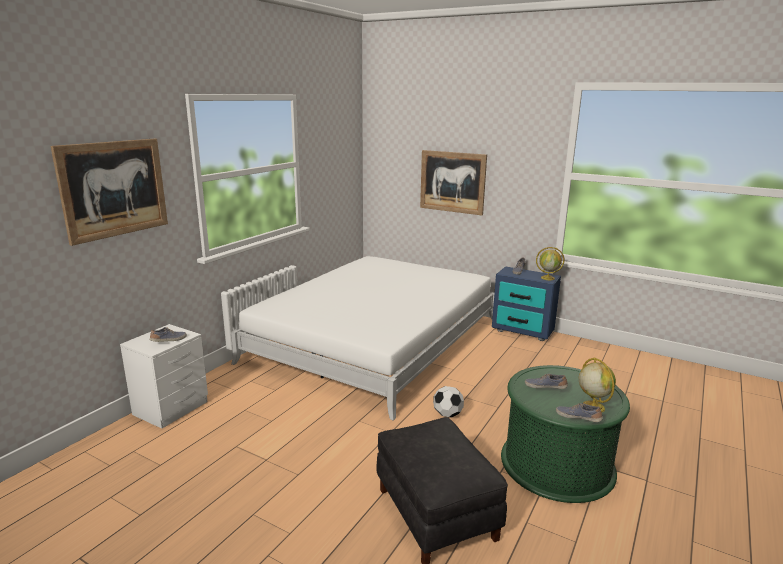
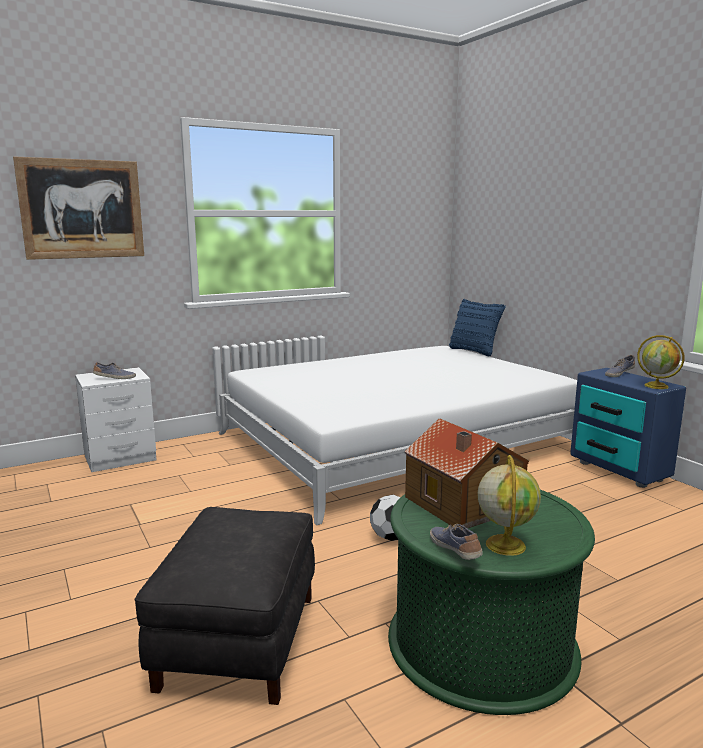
camera: 30 degrees right, 5 degrees down
(397, 259) = (474, 351): none -> blue pillow
(452, 182) = (546, 244): picture -> none
(545, 387) = (463, 504): shoe -> toy house

